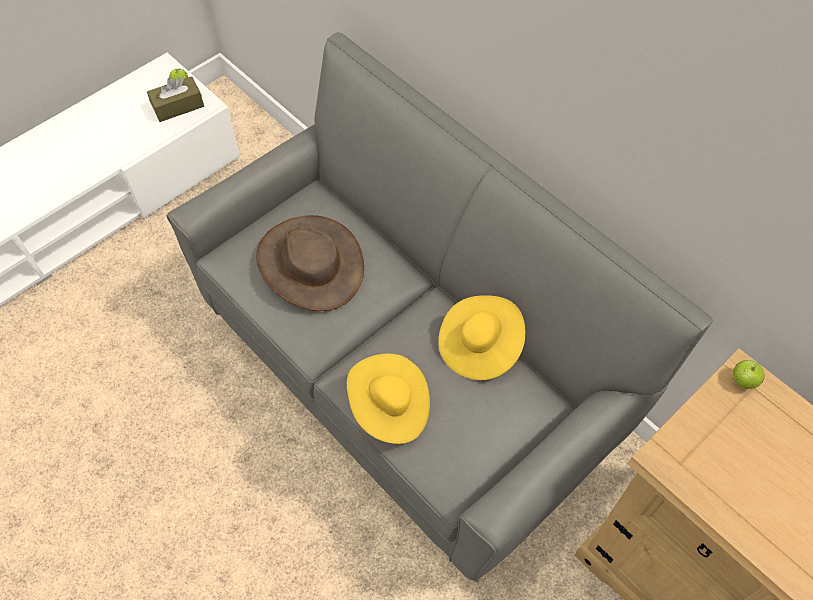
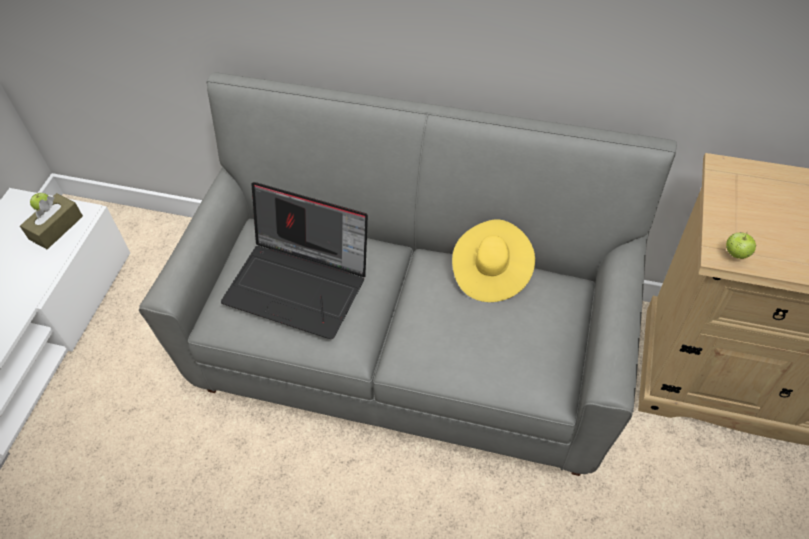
camera: 30 degrees left, 5 degrees down
(311, 264) = (301, 284): brown hat -> laptop
(389, 408) = (458, 359): yellow hat -> none
(743, 380) = (727, 172): apple -> apple (736, 254)

